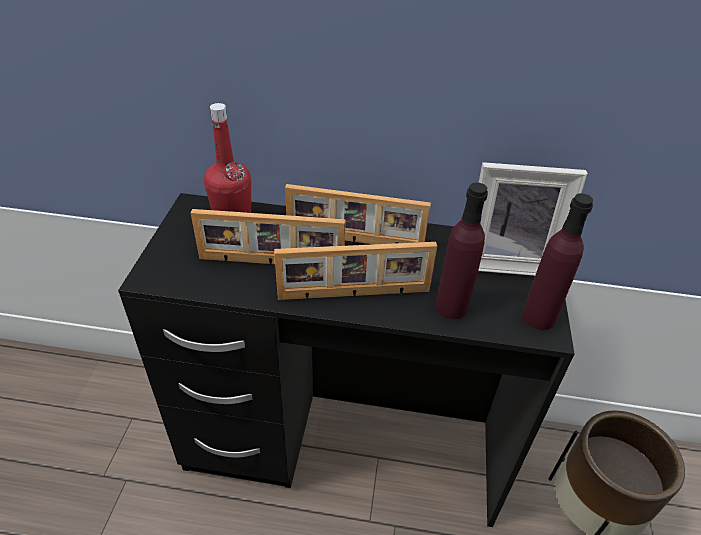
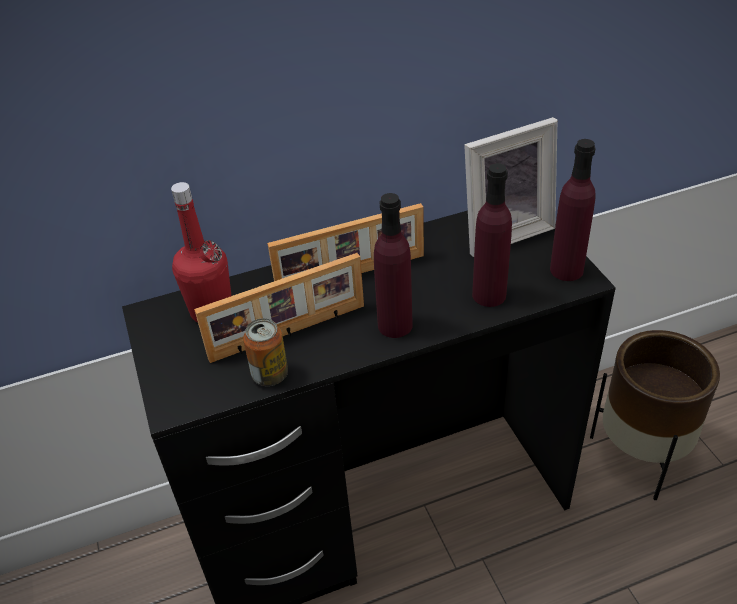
camera: 25 degrees left, 0 degrees up
(231, 288) = (270, 375): none -> can
(354, 295) = (395, 325): picture frame -> purple bottle

